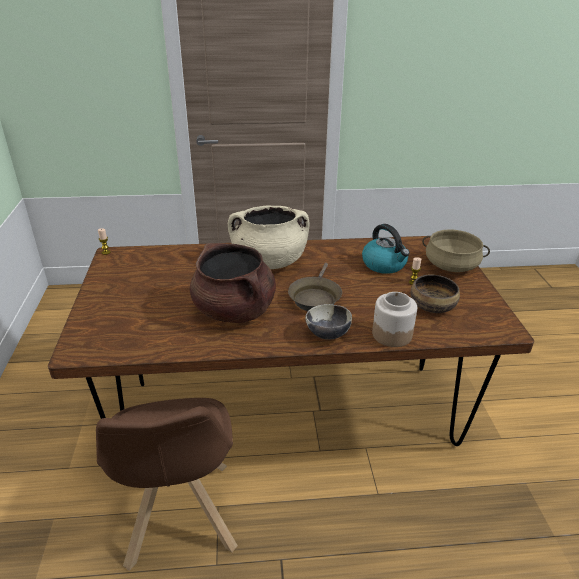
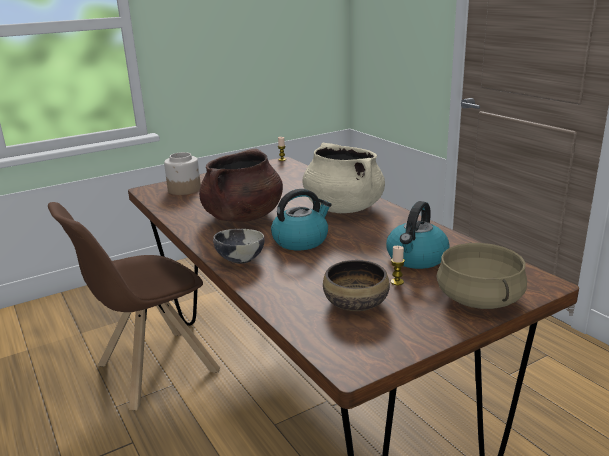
camera: 65 degrees right, 10 degrees down
(315, 297) = (301, 240): brown frying pan -> kettle
(391, 334) = (269, 290): jar -> jar (185, 189)

